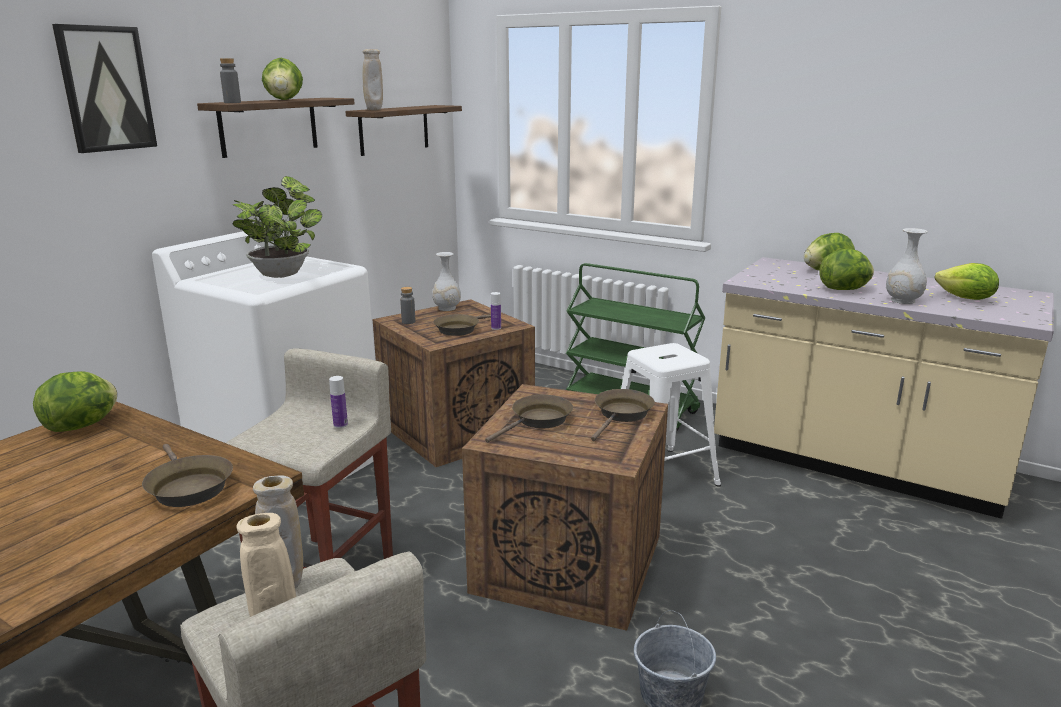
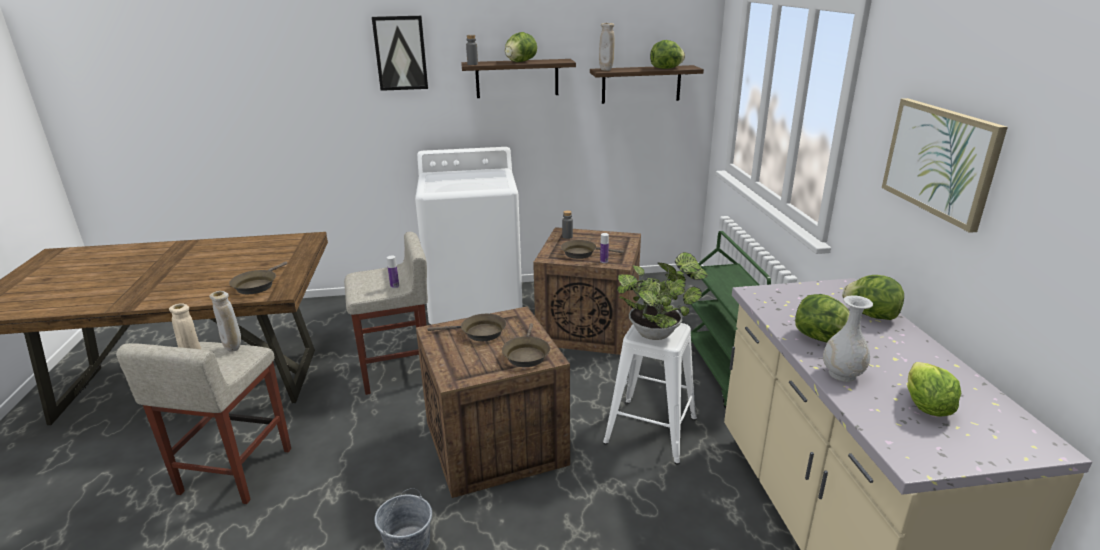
camera: 50 degrees right, 5 degrees up
(83, 425) = (294, 240): lettuce -> lettuce (666, 68)
(283, 273) = (467, 182): potted plant -> potted plant (657, 333)
(446, 308) = (610, 235): white vase -> none
(622, 415) = (526, 354): brown frying pan -> brown frying pan turned 105 degrees clockwise
(848, 127) = (940, 161): none -> picture

